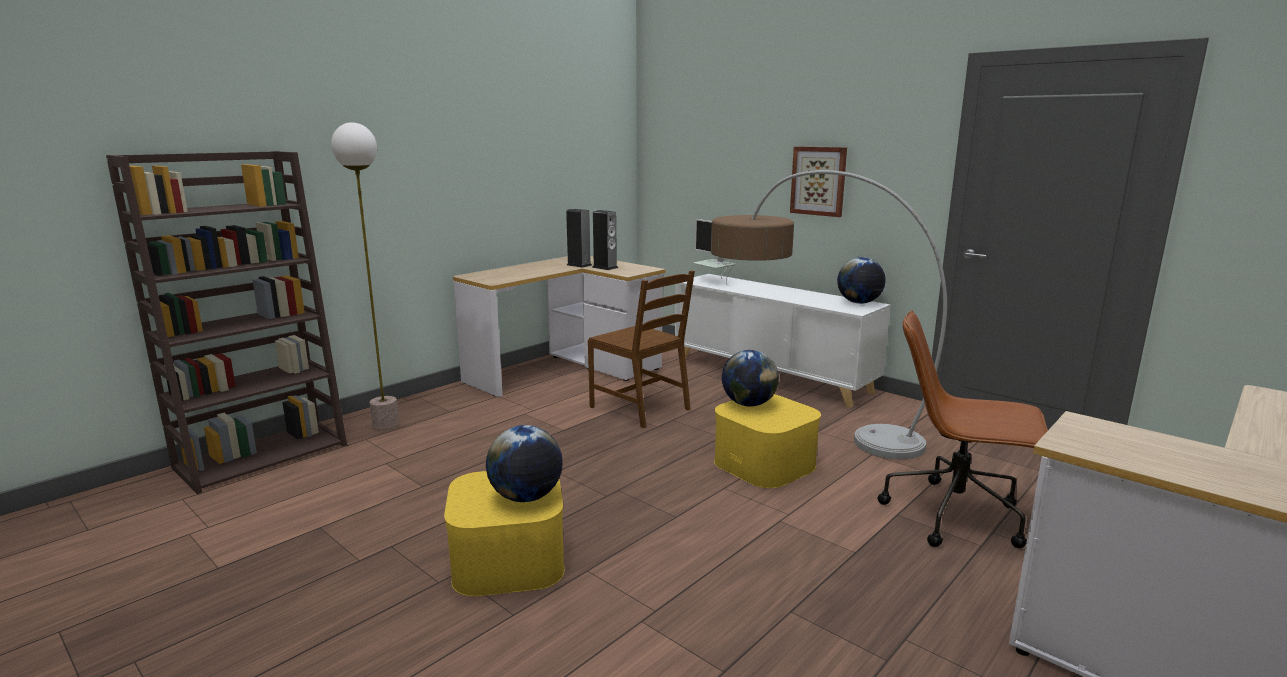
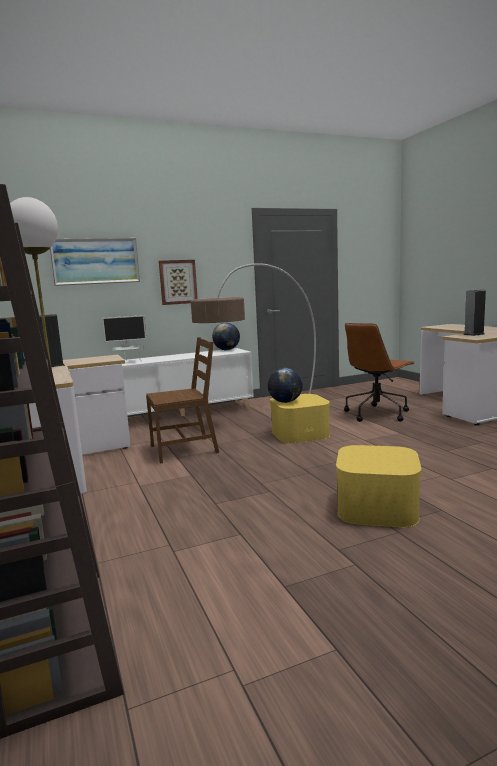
camera: 65 degrees left, 5 degrees down
(526, 497) = (384, 453): globe -> none
(605, 267) = (79, 362): speaker -> speaker (474, 334)
(723, 143) = (95, 261): none -> picture

